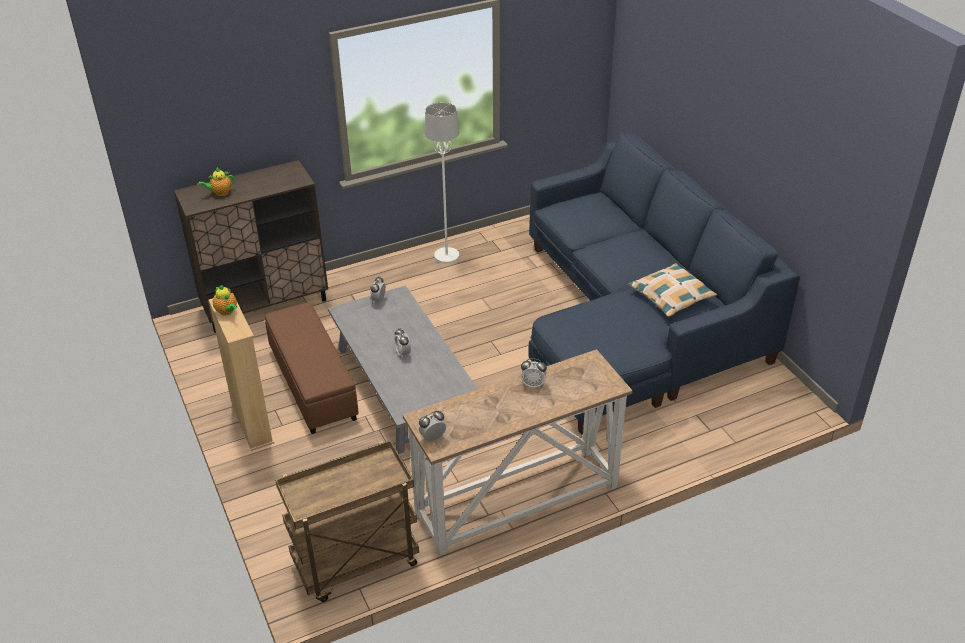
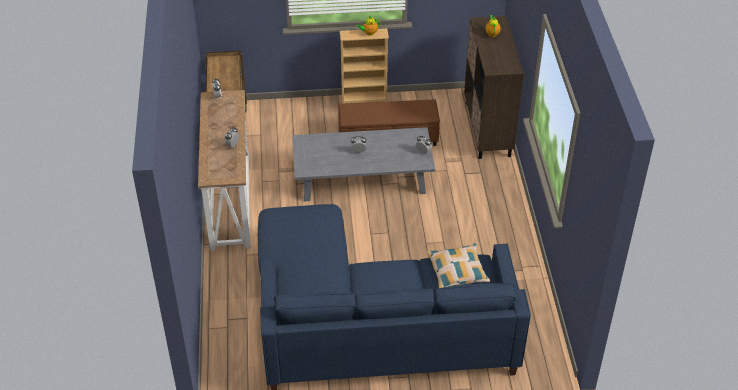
camera: 110 degrees right, 5 degrees up
(447, 256) = (509, 236): white floor lamp -> none
(671, 296) = (317, 284): pillow -> pillow (457, 271)

